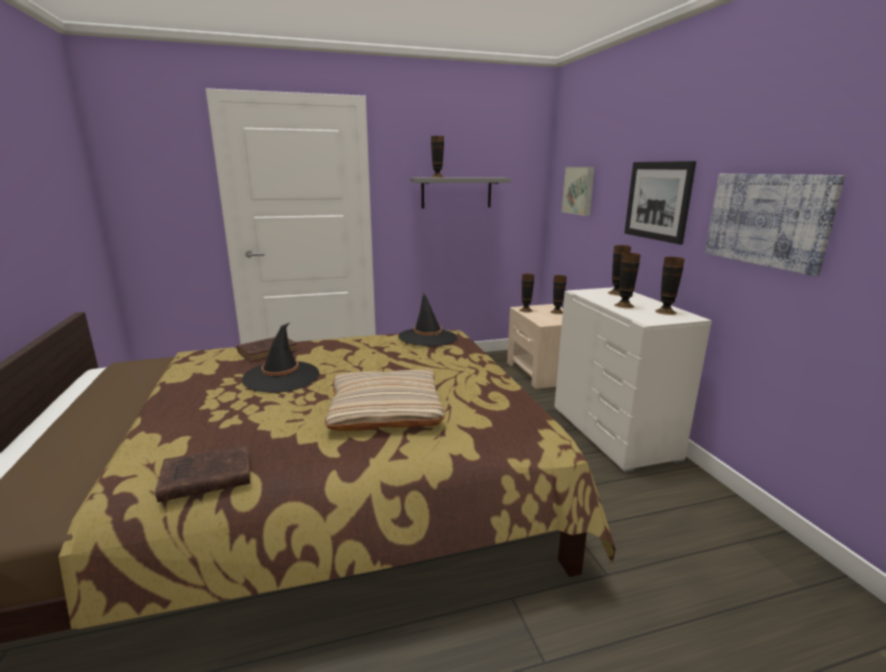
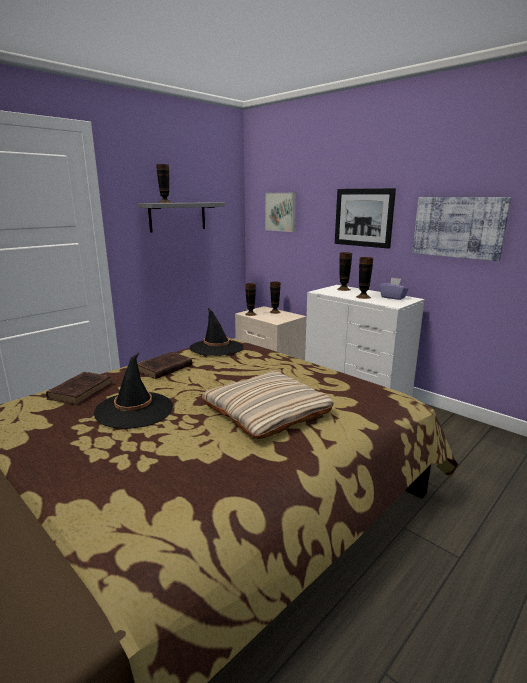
camera: 30 degrees left, 0 degrees up
(204, 478) = (199, 518): brown book -> brown book (163, 368)
(665, 312) = (393, 297): vase -> purple tissue box

